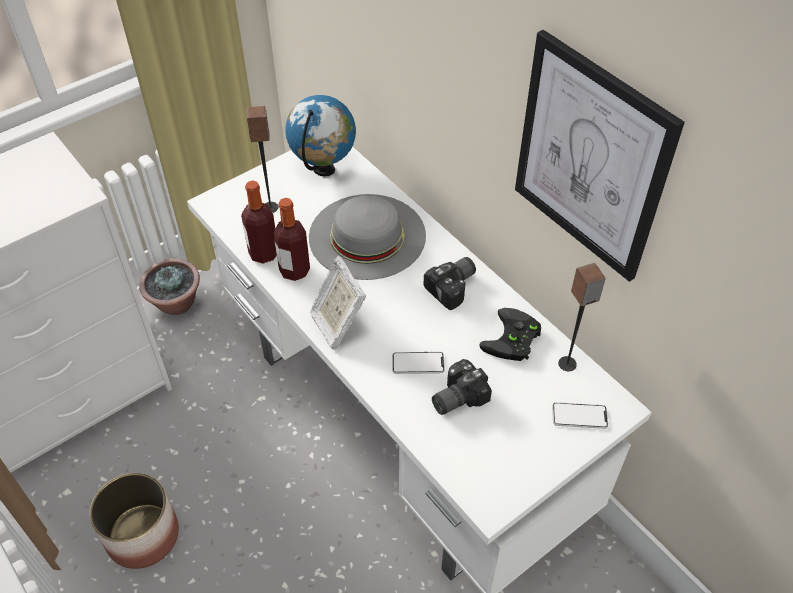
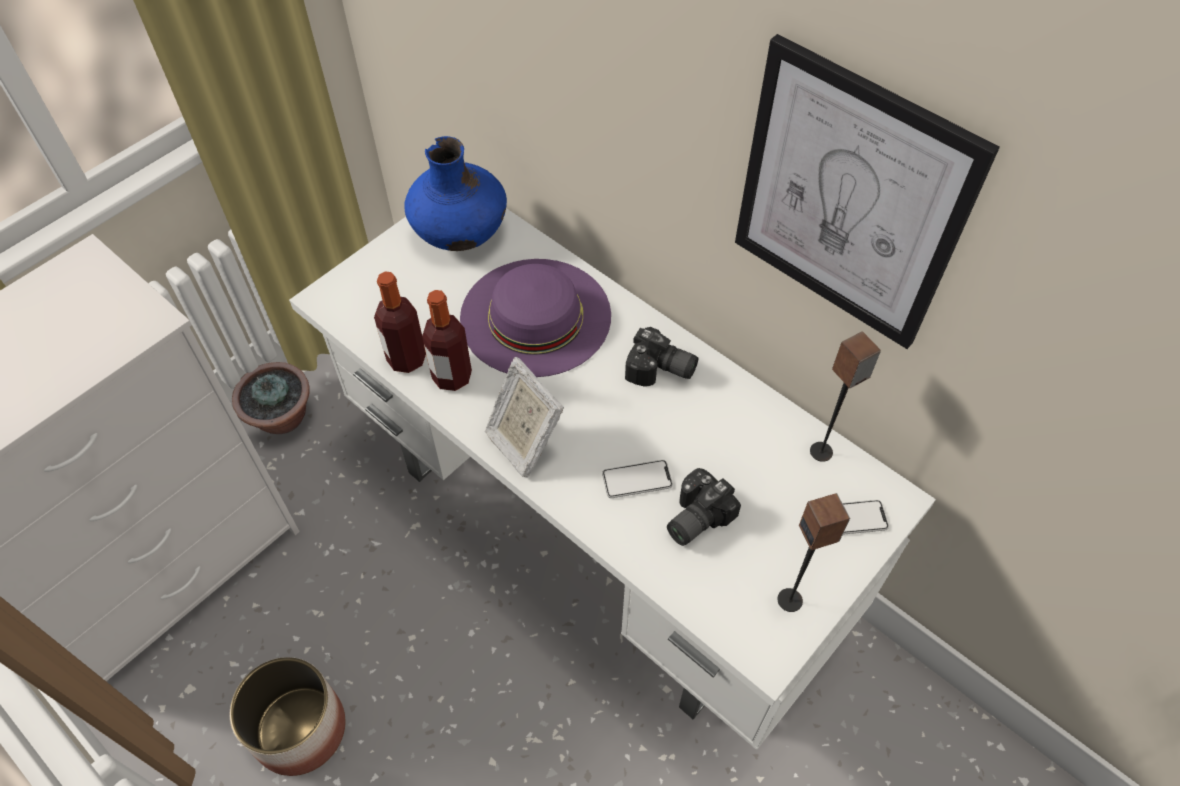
camera: 10 degrees left, 5 degrees up
(271, 207) = (402, 294): speaker -> speaker (790, 600)
(324, 169) = (461, 233): globe -> blue vase
(367, 236) = (536, 316): grey hat -> purple hat
(454, 288) = (660, 371): camera -> camera turned 75 degrees clockwise
(512, 340) = (748, 431): black game controller -> none

